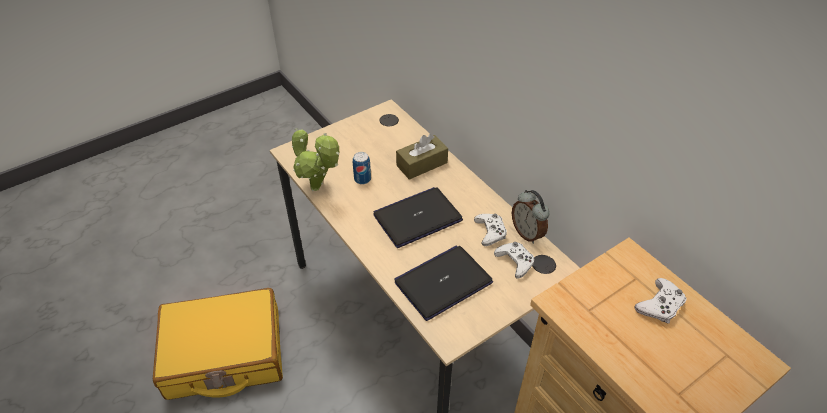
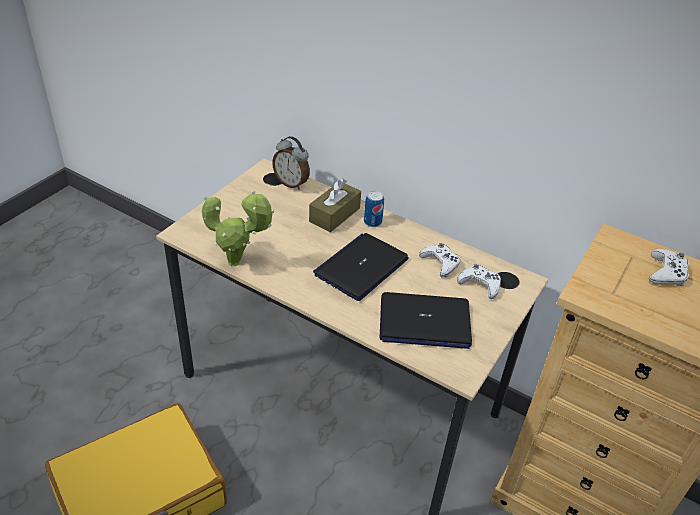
camera: 25 degrees left, 5 degrees down
(362, 179) = (281, 243): can -> can (372, 222)
(443, 282) = (424, 322): laptop -> laptop turned 120 degrees counterclockwise
(527, 233) = (475, 256): alarm clock -> alarm clock (291, 183)

